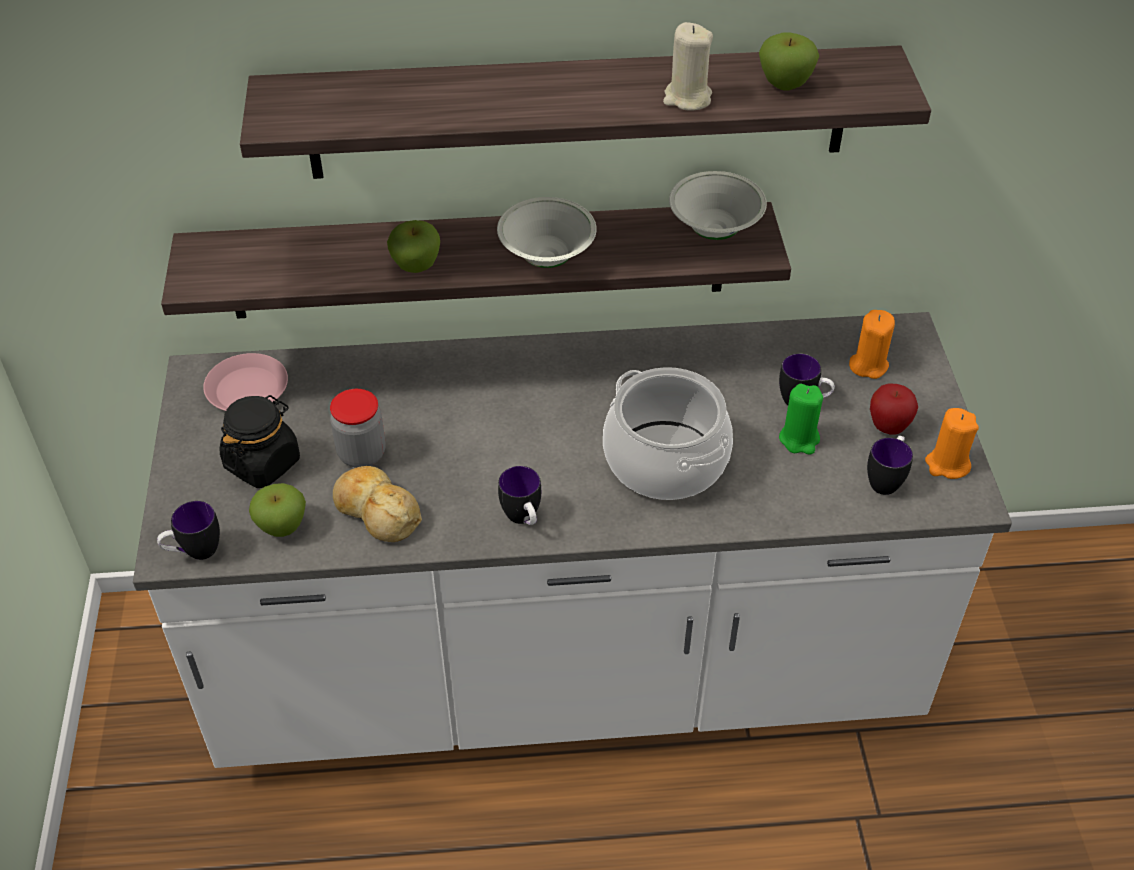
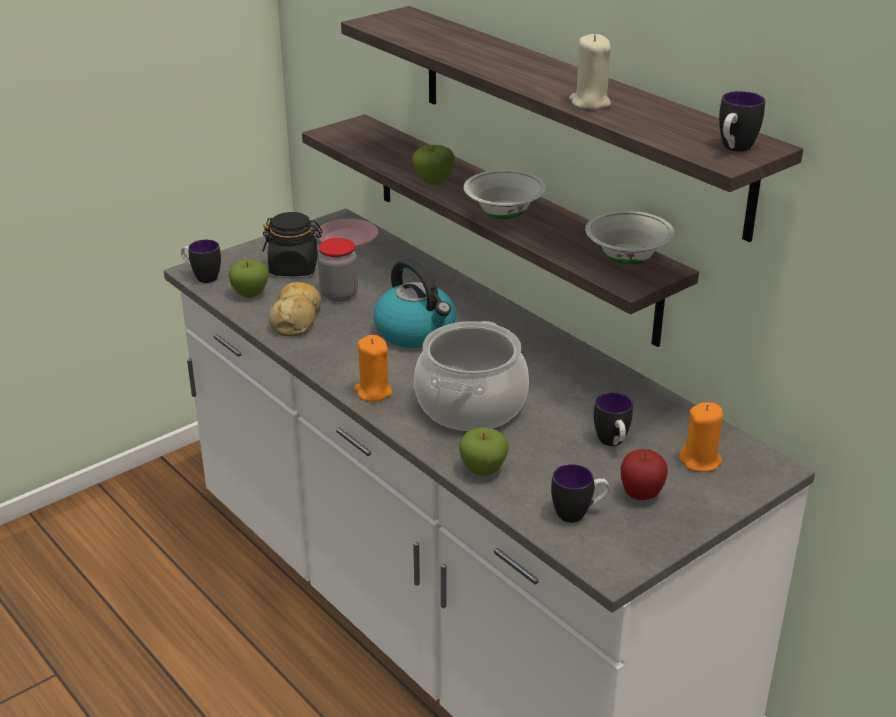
camera: 55 degrees right, 15 degrees down
(499, 432) = (416, 332): none -> kettle
(523, 520) = (348, 371): mug -> mug (733, 149)
(784, 84) = (666, 124): apple -> apple (483, 470)
(799, 439) = (569, 456): green candle -> none
(947, 464) = (637, 541): orange candle -> orange candle (373, 392)

